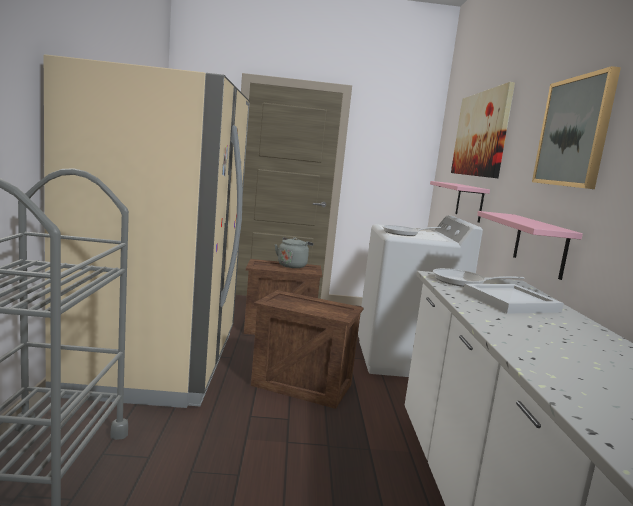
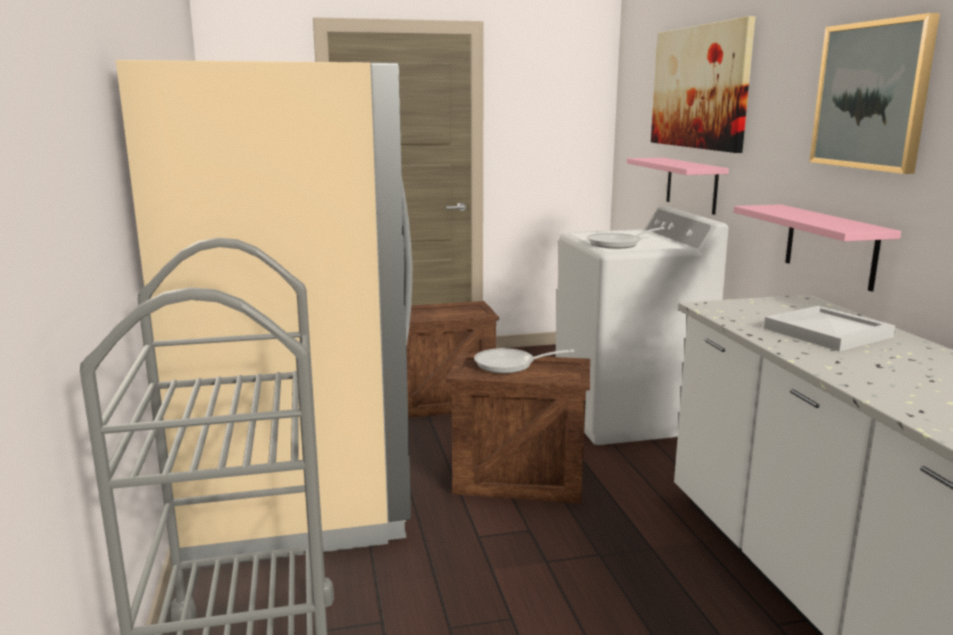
camera: 10 degrees left, 5 degrees up
(292, 265) = (447, 308): grey kettle -> none
(464, 282) = (749, 311): frying pan -> frying pan (510, 365)

